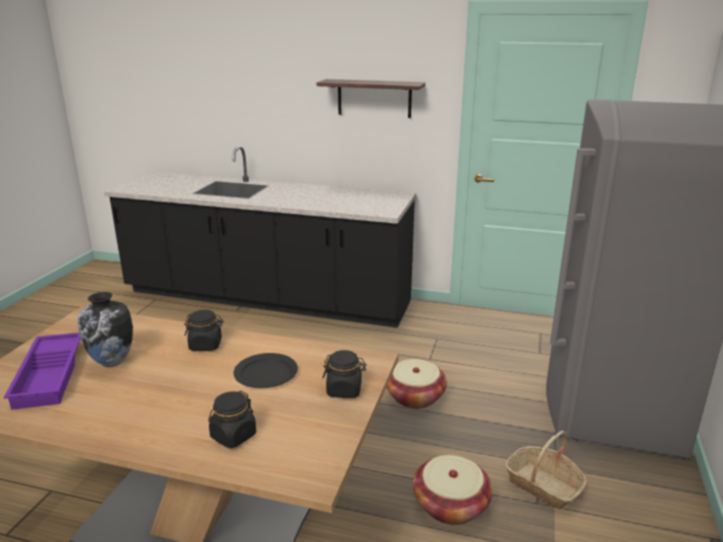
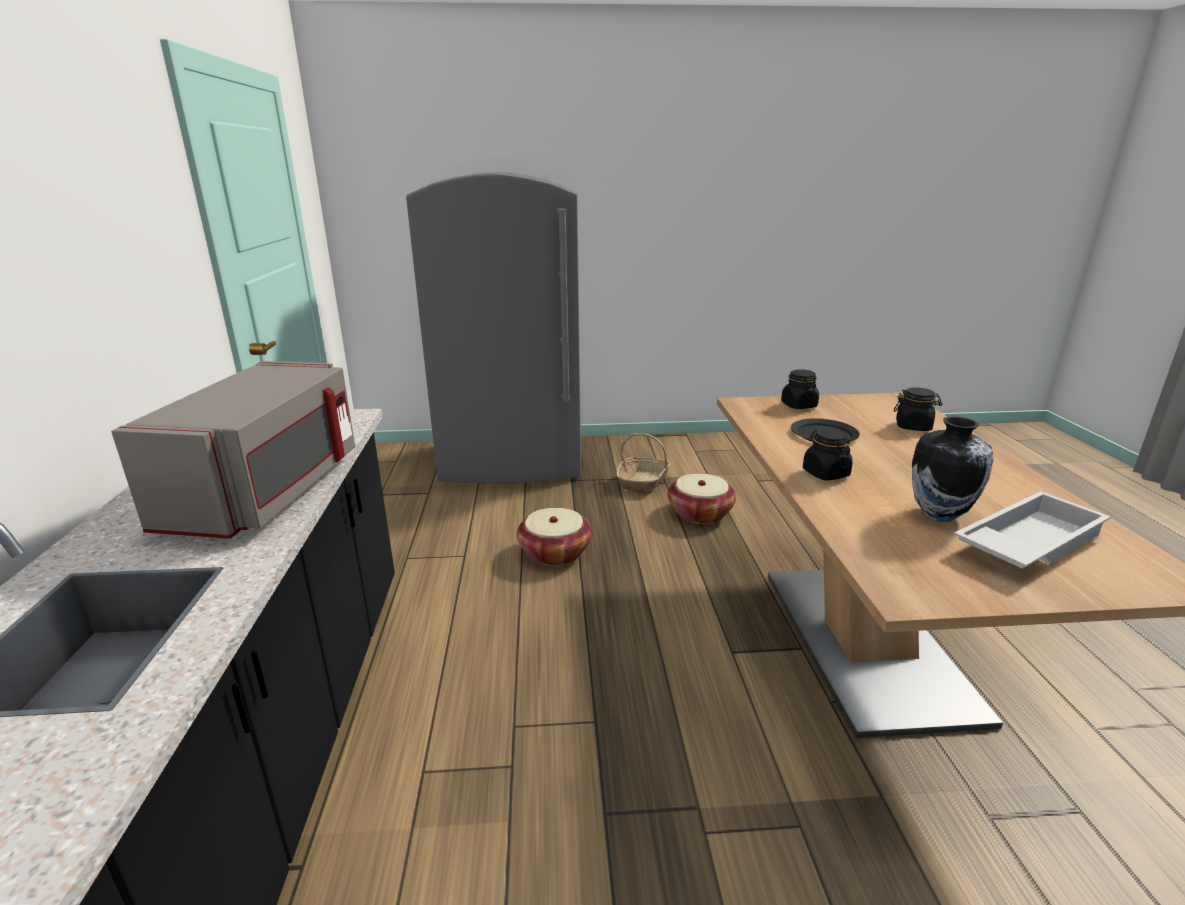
camera: 110 degrees left, 0 degrees up
(51, 375) = (1026, 542): purple tray -> white tray
(304, 201) = (269, 490): none -> grey microwave
(374, 98) = (114, 248): shelf -> none

